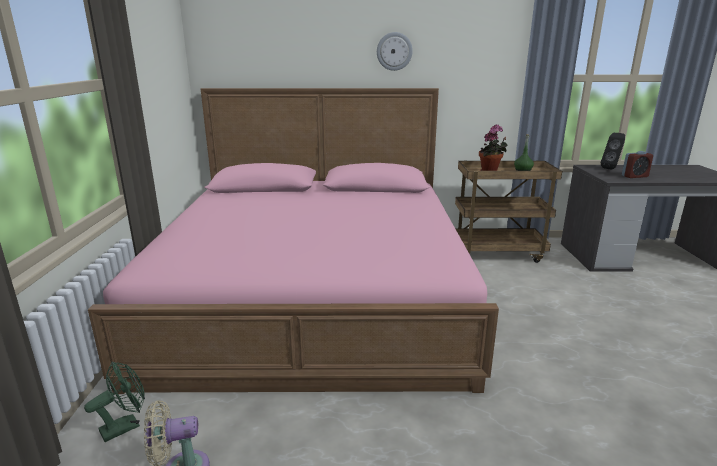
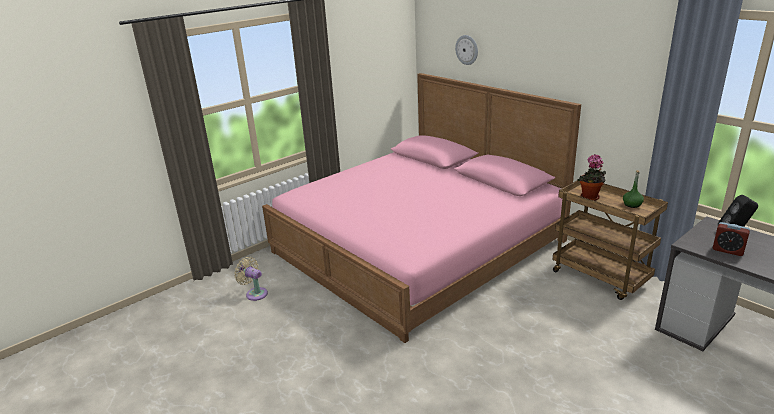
camera: 50 degrees right, 5 degrees up
(126, 426) = (260, 267): green fan -> none
(394, 51) = (549, 64): wall clock -> wall clock (467, 49)

